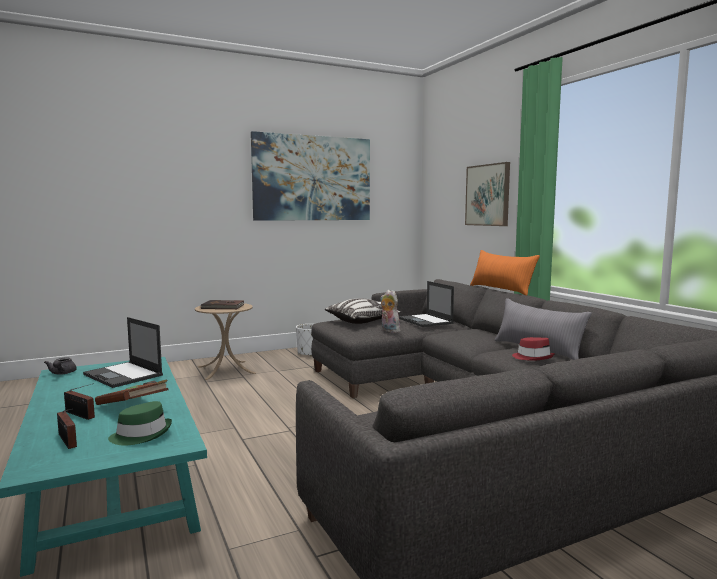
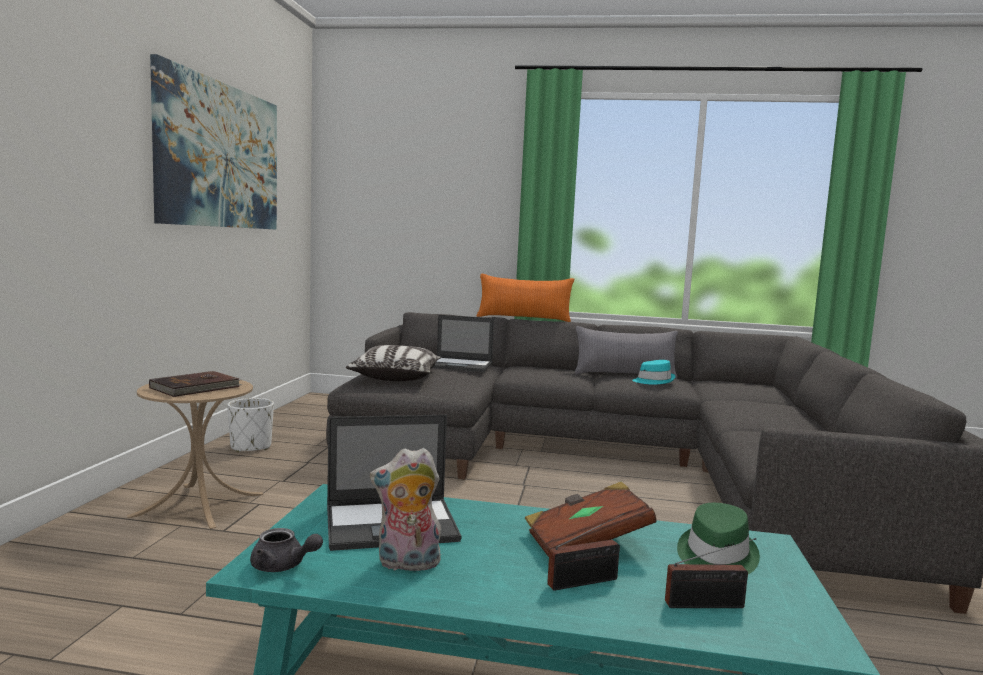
camera: 55 degrees left, 0 degrees up
(389, 331) = (462, 382): plush toy -> plush toy (407, 564)
(488, 195) = (454, 207): picture -> none
(533, 357) = (653, 381): red hat -> turquoise hat

